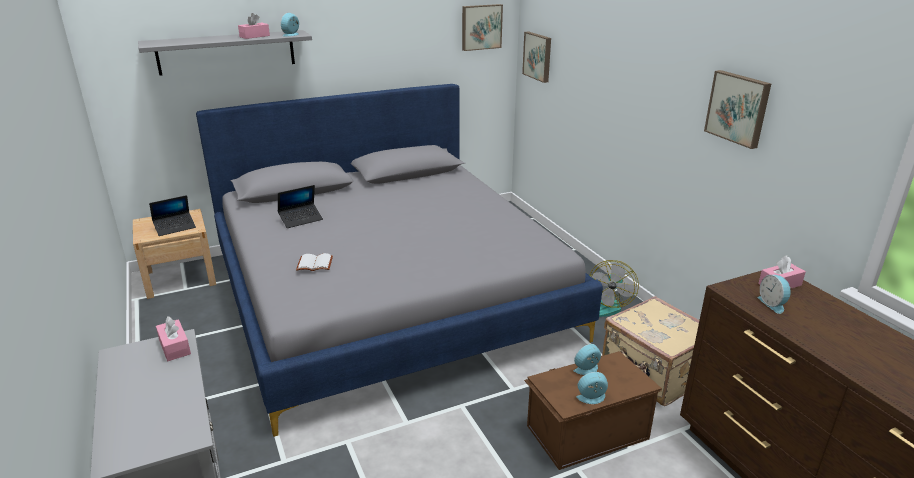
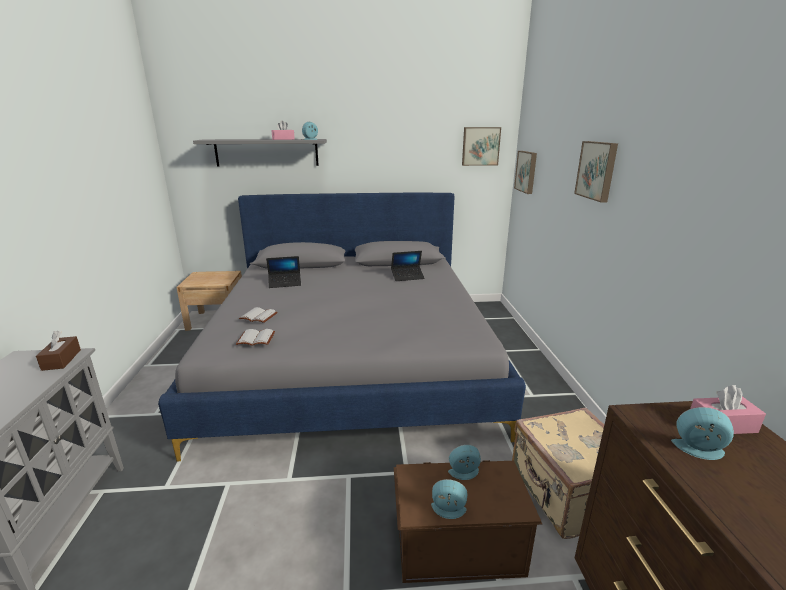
camera: 20 degrees right, 5 degrees down
(175, 227) = (212, 280): laptop -> laptop (407, 277)
(175, 347) = (61, 360): pink tissue box -> brown tissue box
(337, 289) = (255, 339): none -> white book
(606, 305) = (546, 407): fan -> none
(738, 108) = (701, 199): picture -> picture (597, 170)
(773, 304) = (699, 450): alarm clock -> alarm clock turned 105 degrees clockwise

